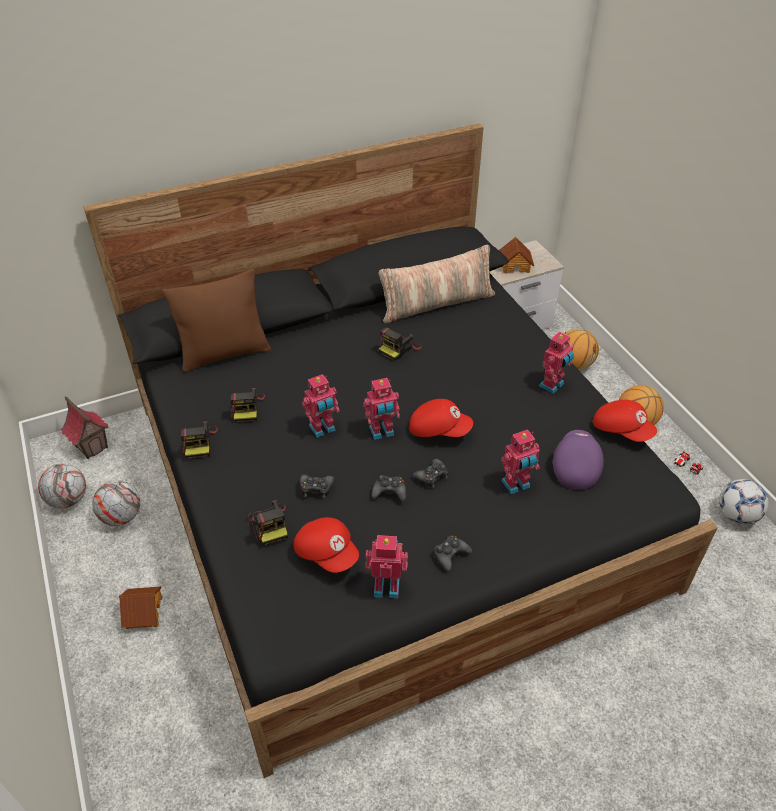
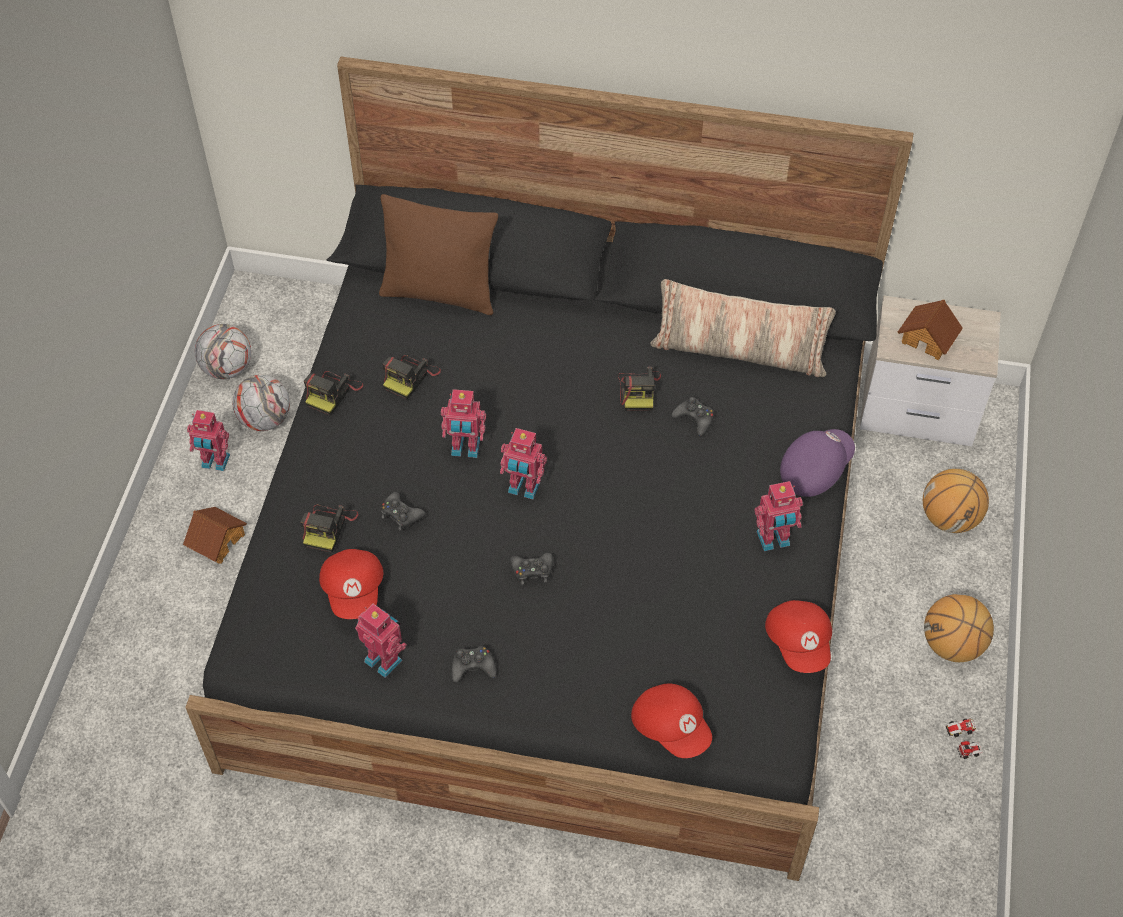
camera: 35 degrees right, 10 degrees up
(92, 447) = (290, 315): toy house -> none
(389, 491) = (470, 562): black game controller -> black game controller (694, 419)
(399, 348) = (638, 390): camera -> camera turned 75 degrees counterclockwise
(439, 429) = (588, 520): red cap -> red cap (671, 727)
(516, 485) = (612, 635): toy robot -> toy robot (215, 462)
(575, 466) = (698, 652): purple cap -> purple cap (815, 469)
(736, 515) = (960, 837): football -> none

